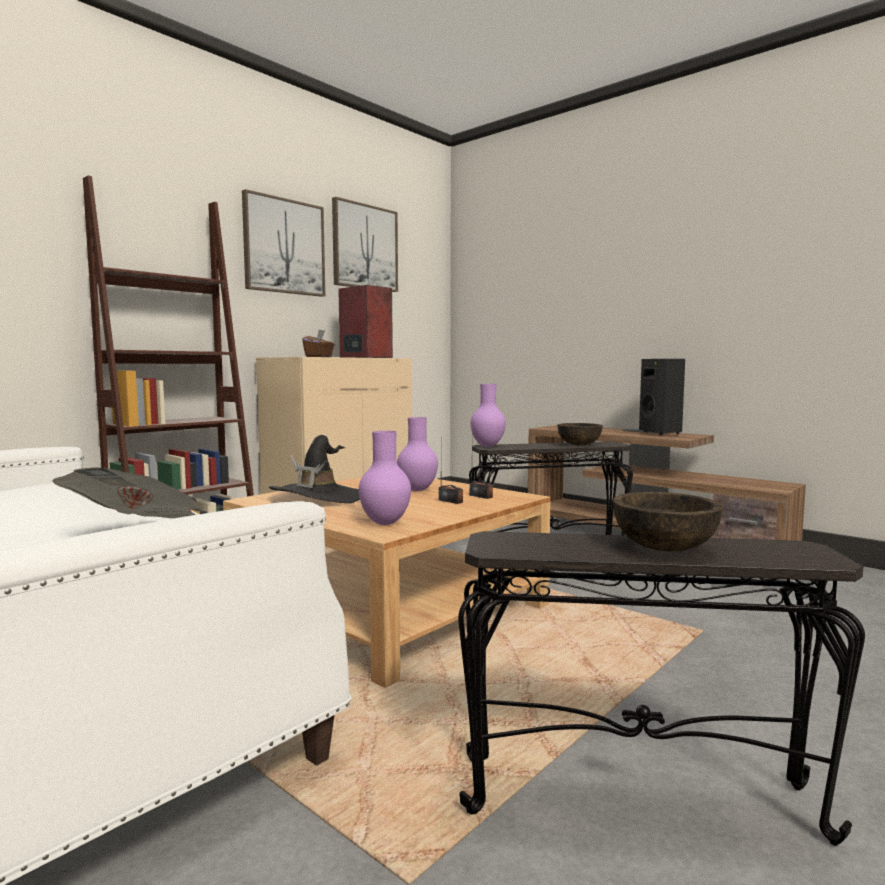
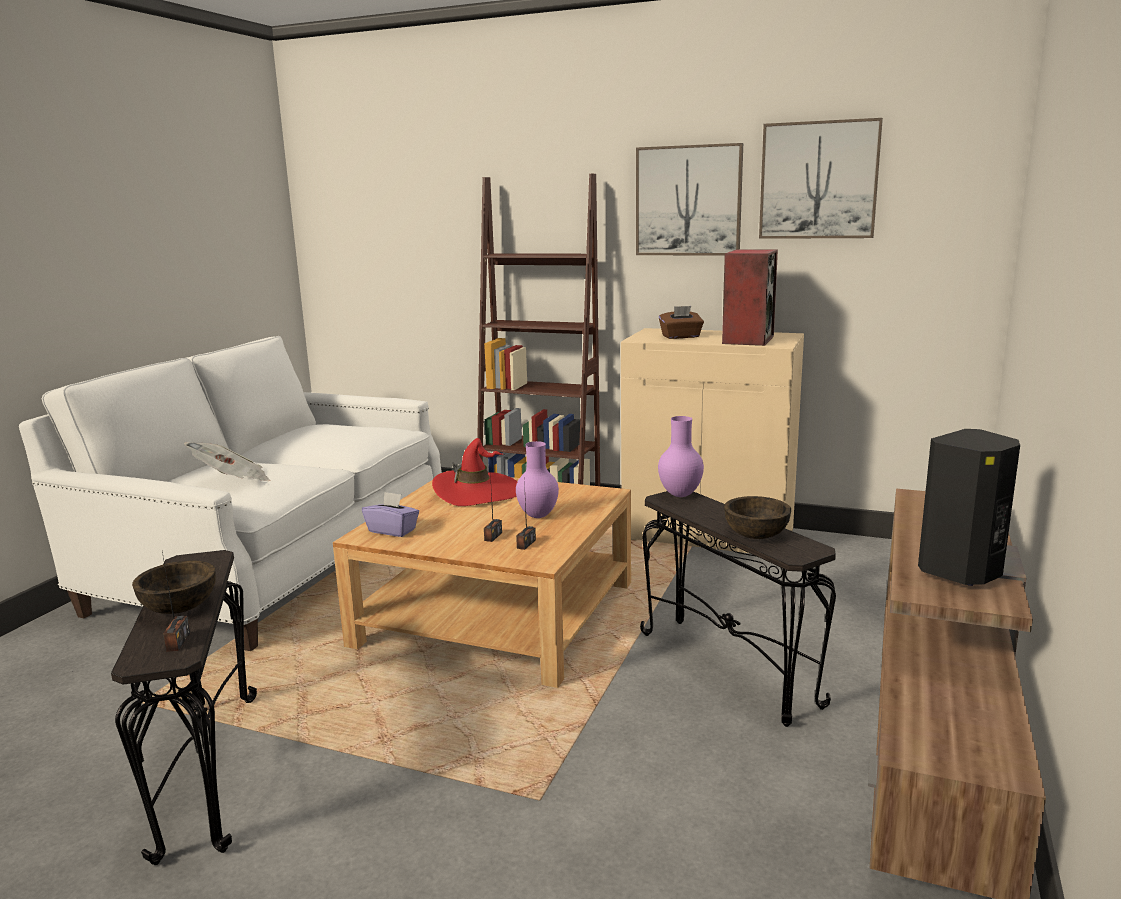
camera: 70 degrees right, 10 degrees up
(319, 497) = (477, 492): black hat -> red hat
(385, 523) = (392, 530): purple vase -> purple tissue box
(764, 547) = (178, 642): none -> radio

